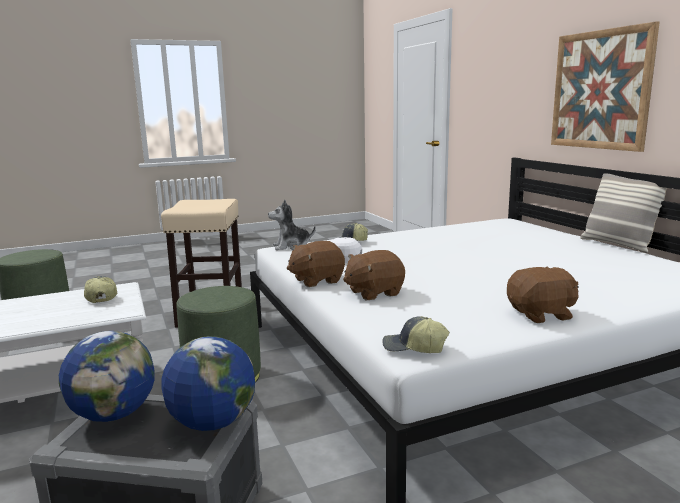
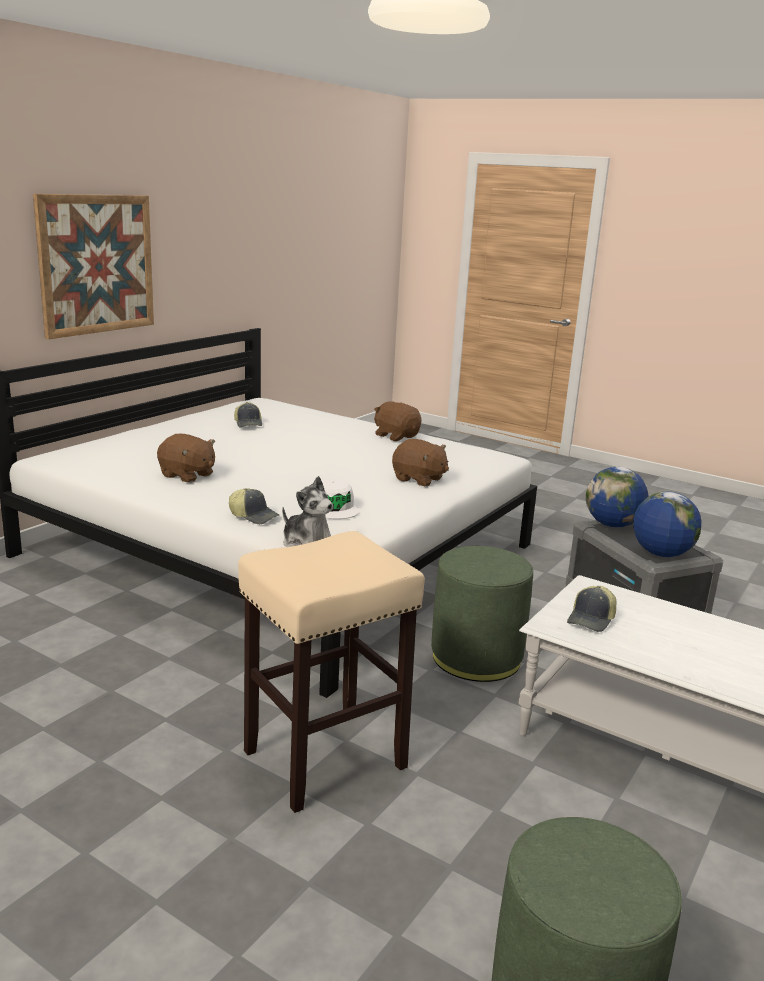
camera: 125 degrees left, 5 degrees up
(316, 280) = (418, 504): brown plush toy -> brown plush toy (187, 475)
(414, 348) = (498, 457): cap -> cap (249, 423)
(617, 245) = (165, 420): pillow -> none

